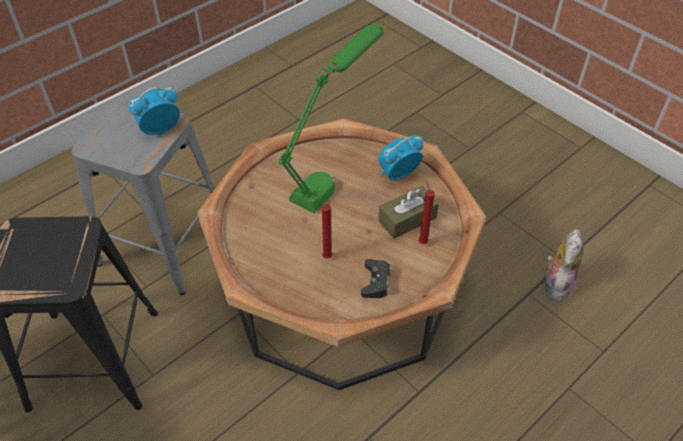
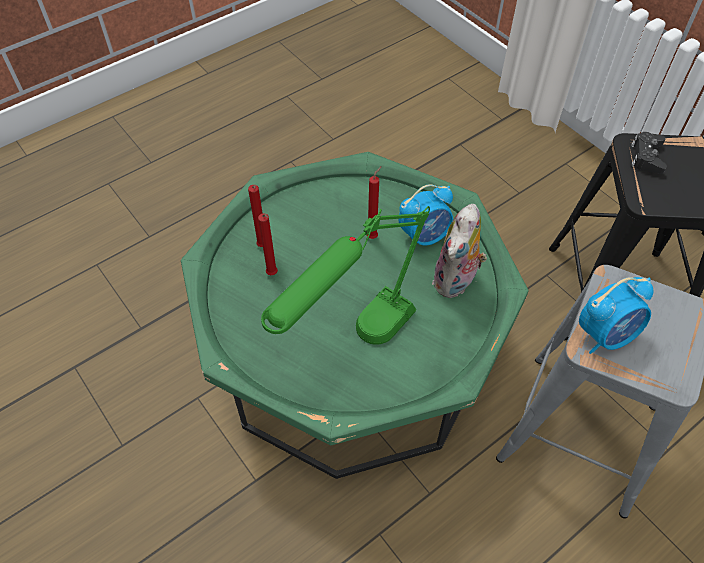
camera: 175 degrees left, 5 degrees up
(341, 287) = (352, 351): brown coffee table -> green coffee table
(376, 282) = (323, 208): black game controller -> black game controller (647, 157)
(397, 174) = (268, 340): alarm clock -> alarm clock (424, 236)
(407, 219) = (272, 275): brown tissue box -> red candle
(556, 283) = (103, 337): plush toy -> plush toy (456, 282)

